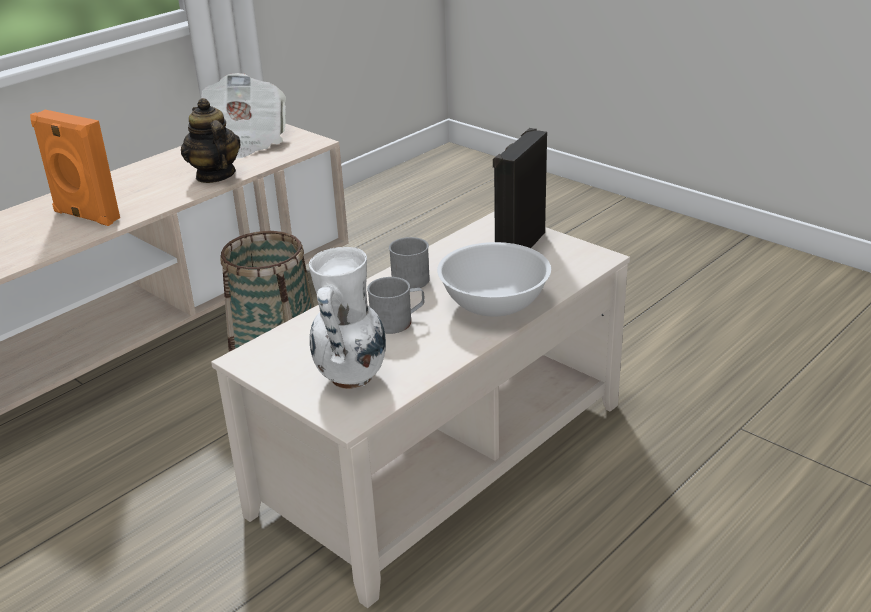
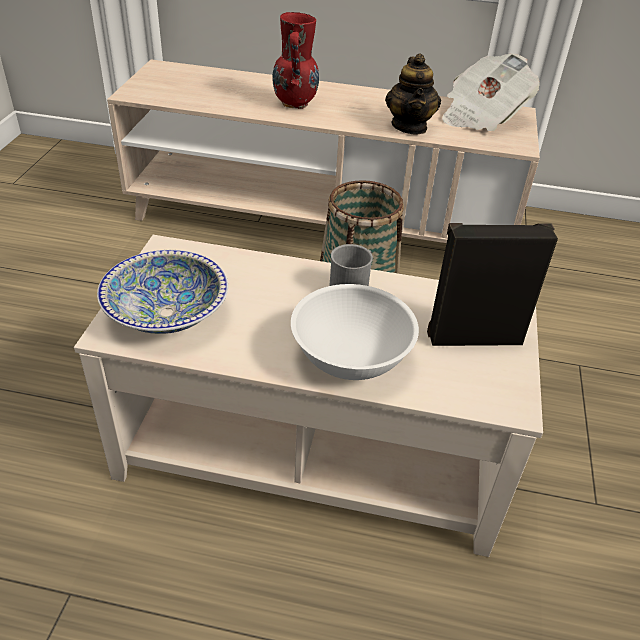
camera: 55 degrees right, 10 degrees up
(85, 216) = (295, 104): orange speaker -> red vase
(215, 175) = (410, 126): teapot -> teapot turned 150 degrees clockwise
(350, 378) = (167, 313): white vase -> bowl
(398, 321) = (274, 306): grey mug -> none

